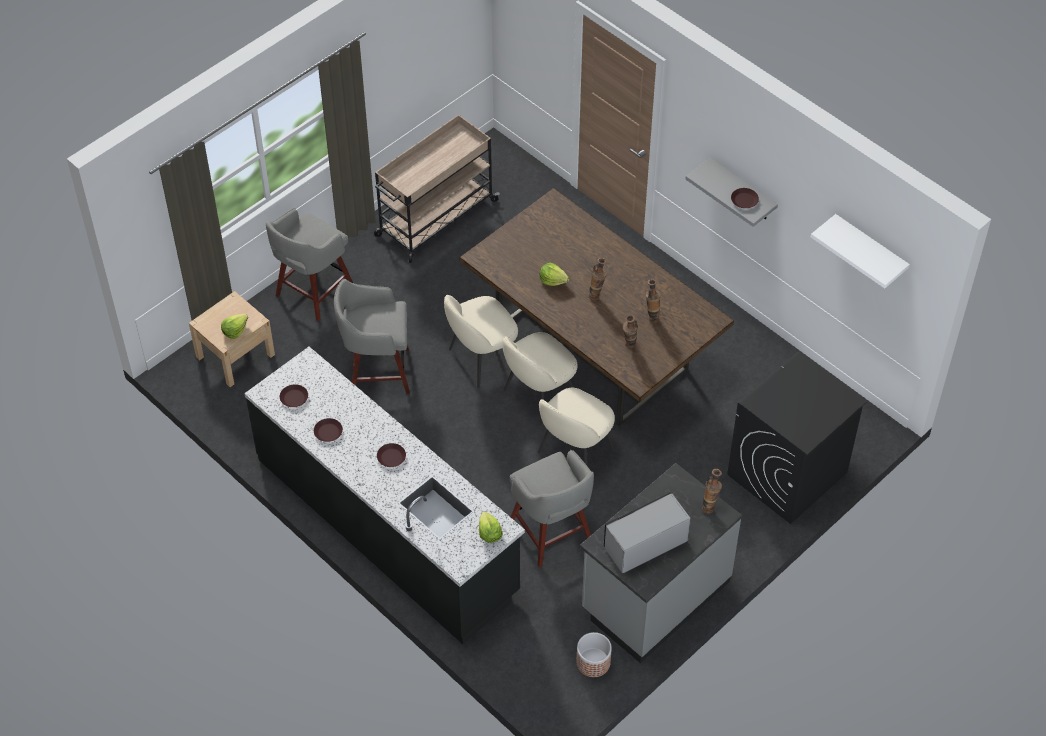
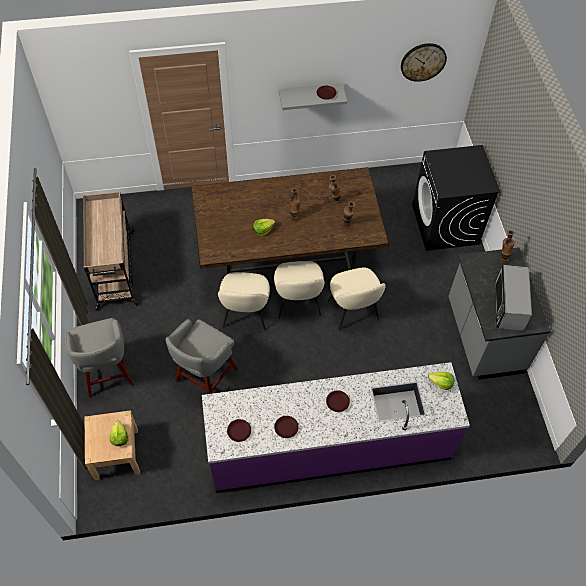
camera: 55 degrees left, 5 degrees up
(387, 525) = (329, 446): black counter -> purple counter
(551, 534) = (403, 360): grey stool -> none
(593, 662) = (509, 396): planter -> none
(870, 249) = (423, 62): white shelf -> wall clock

